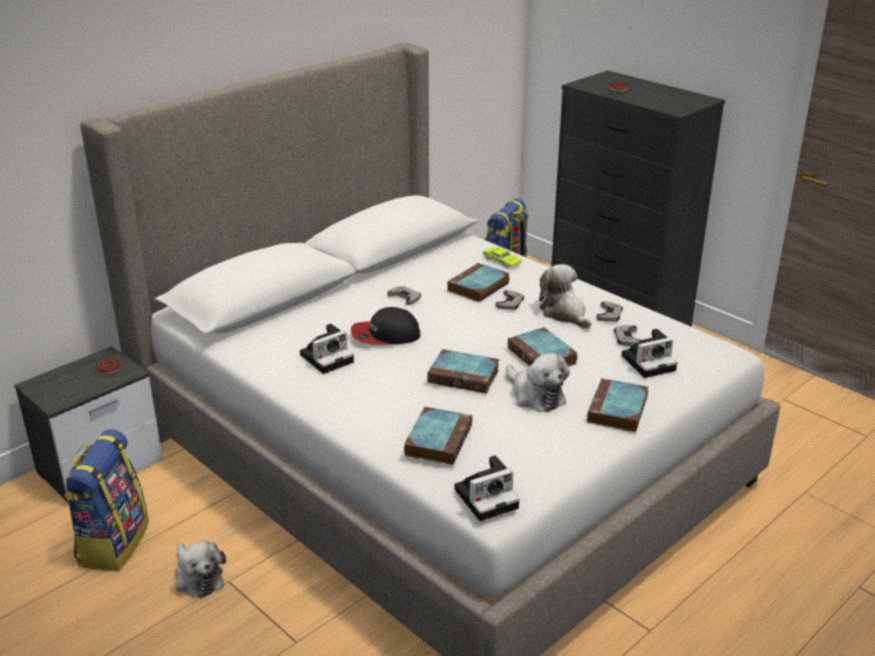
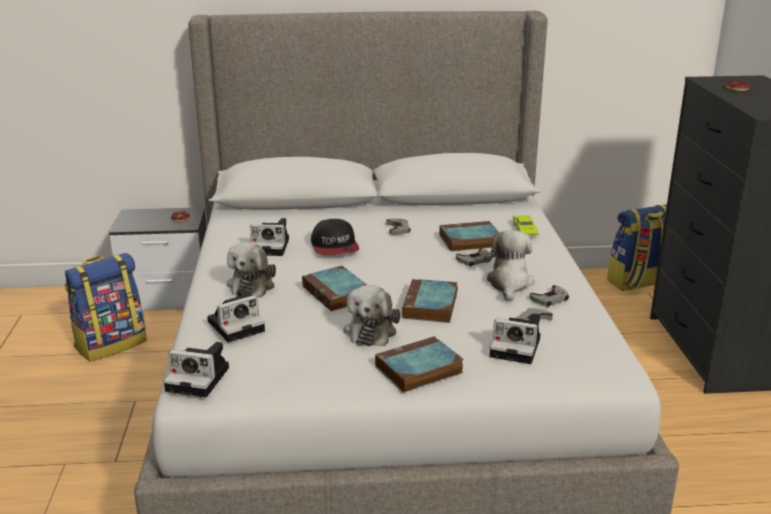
camera: 40 degrees right, 5 degrees down
(198, 577) = (122, 389): plush toy -> plush toy (252, 284)
(385, 335) = (335, 247): cap -> cap turned 135 degrees counterclockwise
(438, 439) = (237, 325): book -> camera

